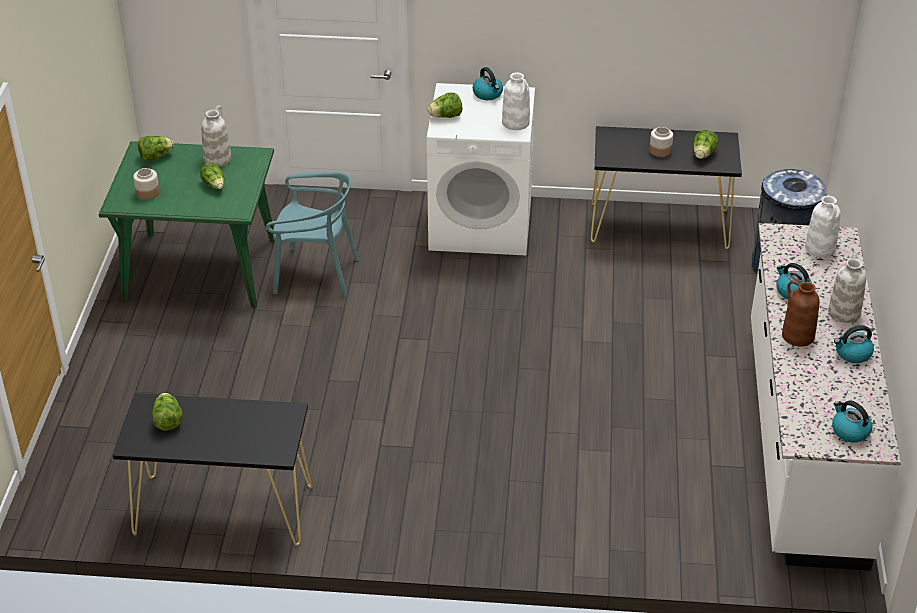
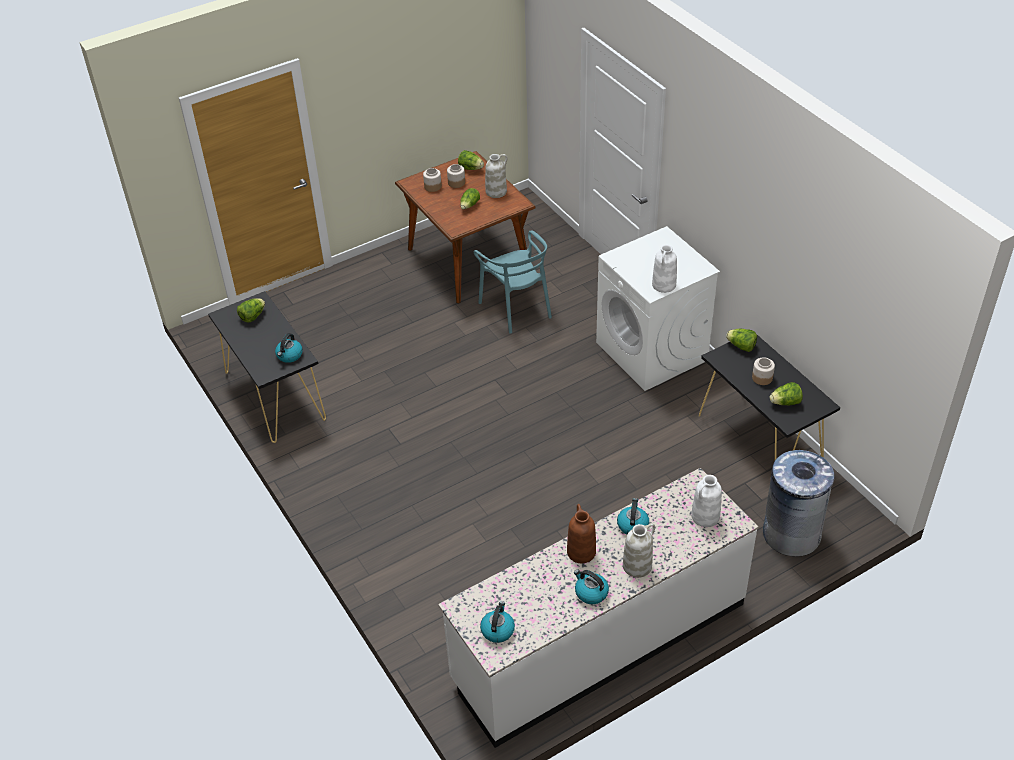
camera: 55 degrees right, 5 degrees up
(165, 176) = (456, 183): none -> jar
(200, 269) = (468, 260): green dining table -> brown dining table
(445, 116) = (631, 251): lettuce -> lettuce (741, 346)
(488, 94) = (682, 255): kettle -> kettle (289, 355)

